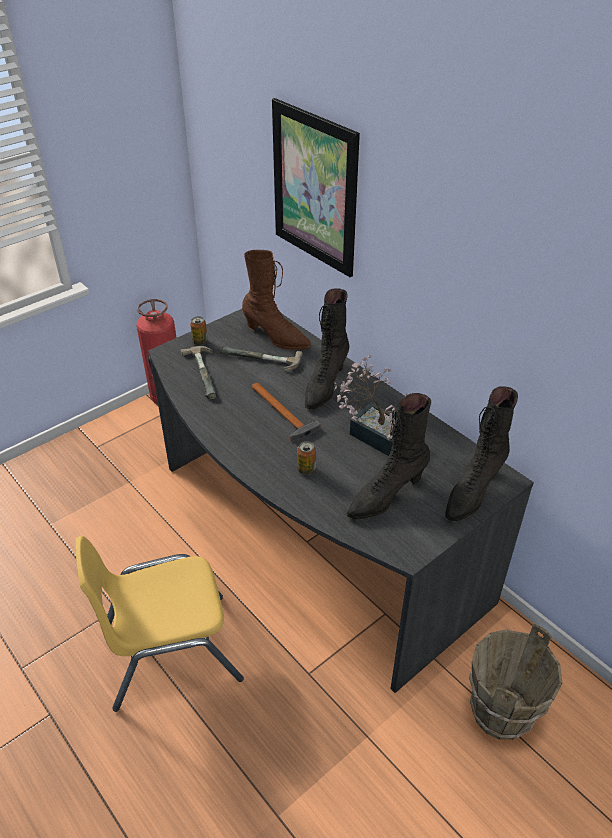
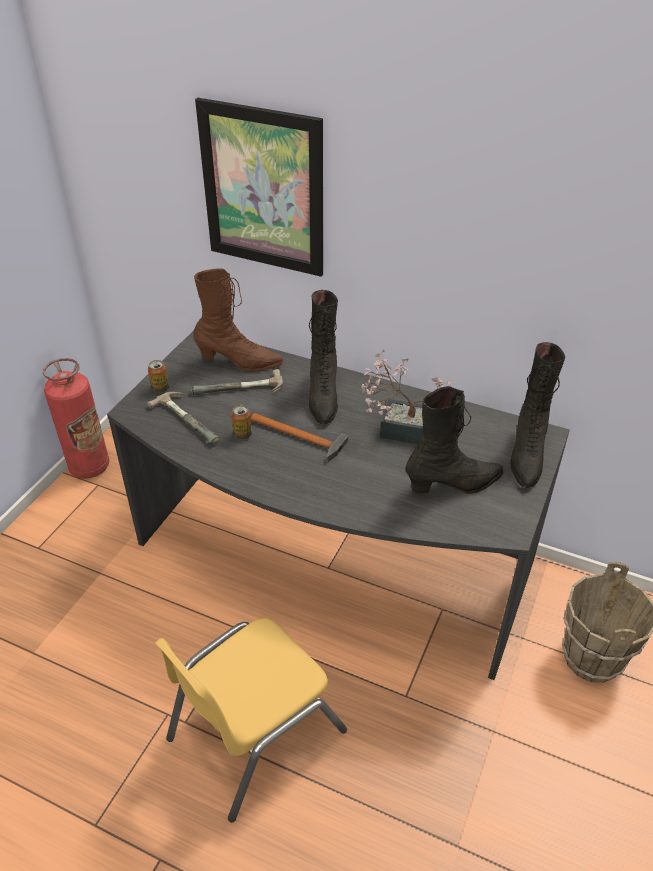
camera: 25 degrees left, 0 degrees up
(306, 469) = (362, 485): can -> can (242, 434)
(386, 496) = (454, 485): black boot -> black boot turned 135 degrees counterclockwise

